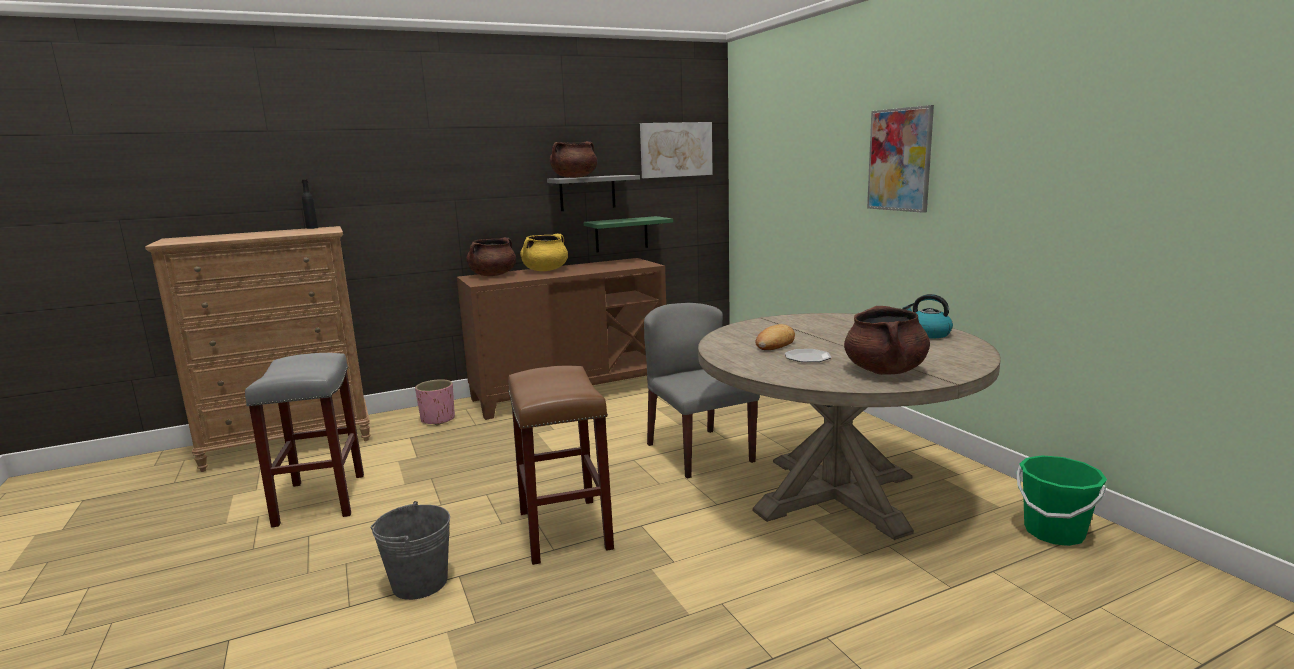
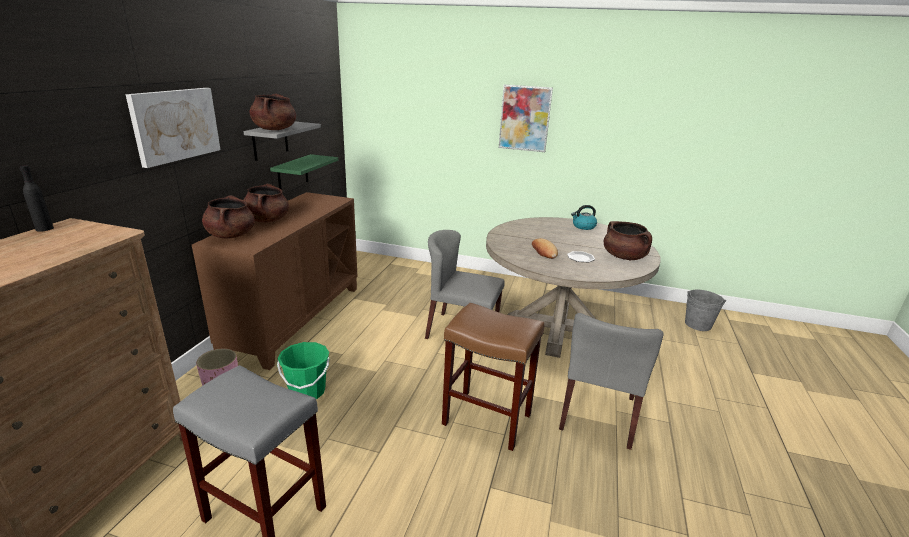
camera: 50 degrees left, 10 degrees up
(419, 583) = (478, 509): grey bucket -> grey bucket (698, 324)
(545, 270) = (267, 220): yellow cooking pot -> brown cooking pot
(676, 149) = (317, 96): picture -> picture (175, 125)
(691, 592) = (598, 413): none -> grey chair
(1054, 532) = (644, 310): green bucket -> green bucket (307, 391)

